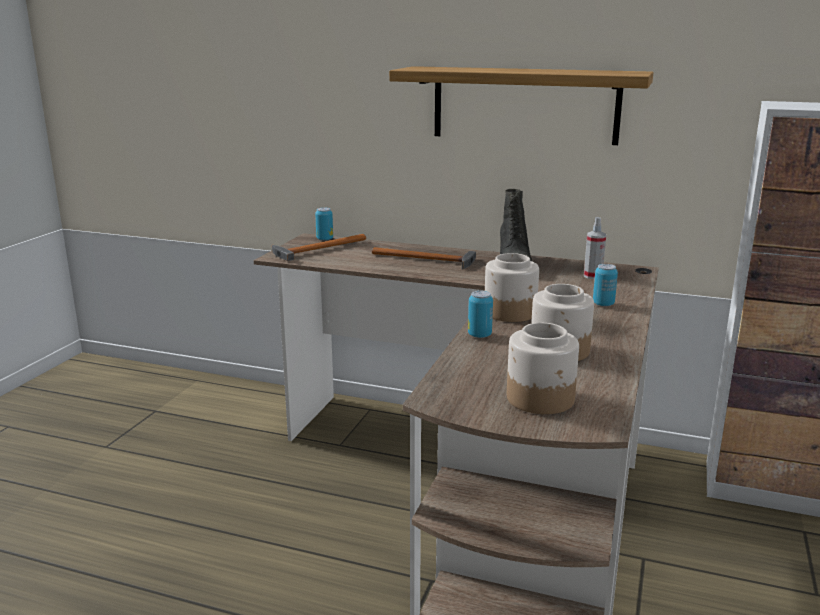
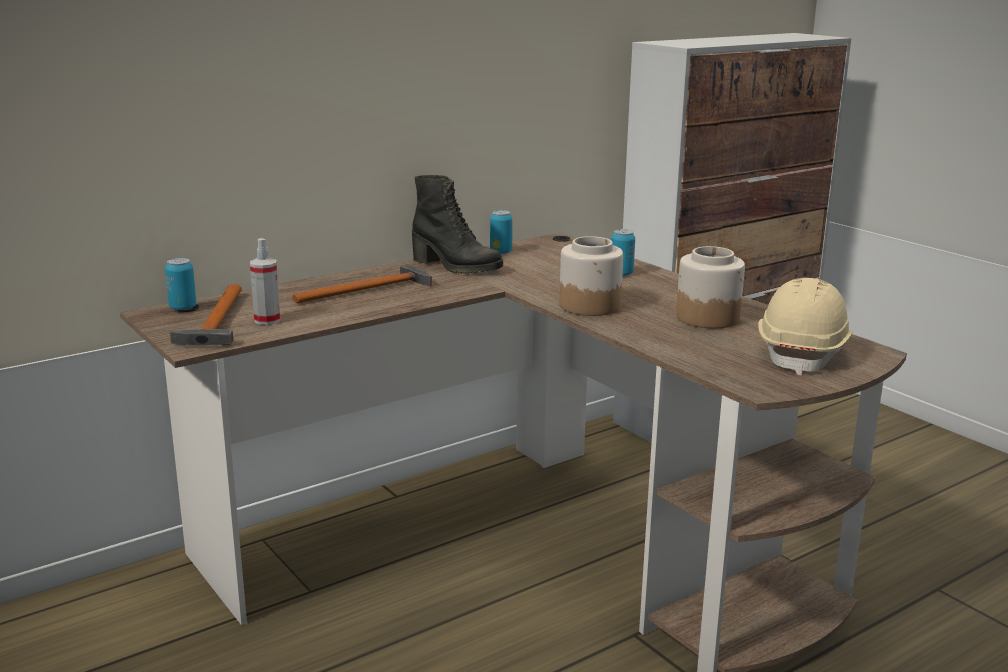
camera: 55 degrees left, 0 degrees up
(479, 335) = (630, 331): can -> can (501, 252)
(525, 105) = (414, 68): shelf -> none
(541, 399) = (803, 353): jar -> beige hard hat
(593, 276) = (544, 255): spray bottle -> spray bottle (267, 320)

